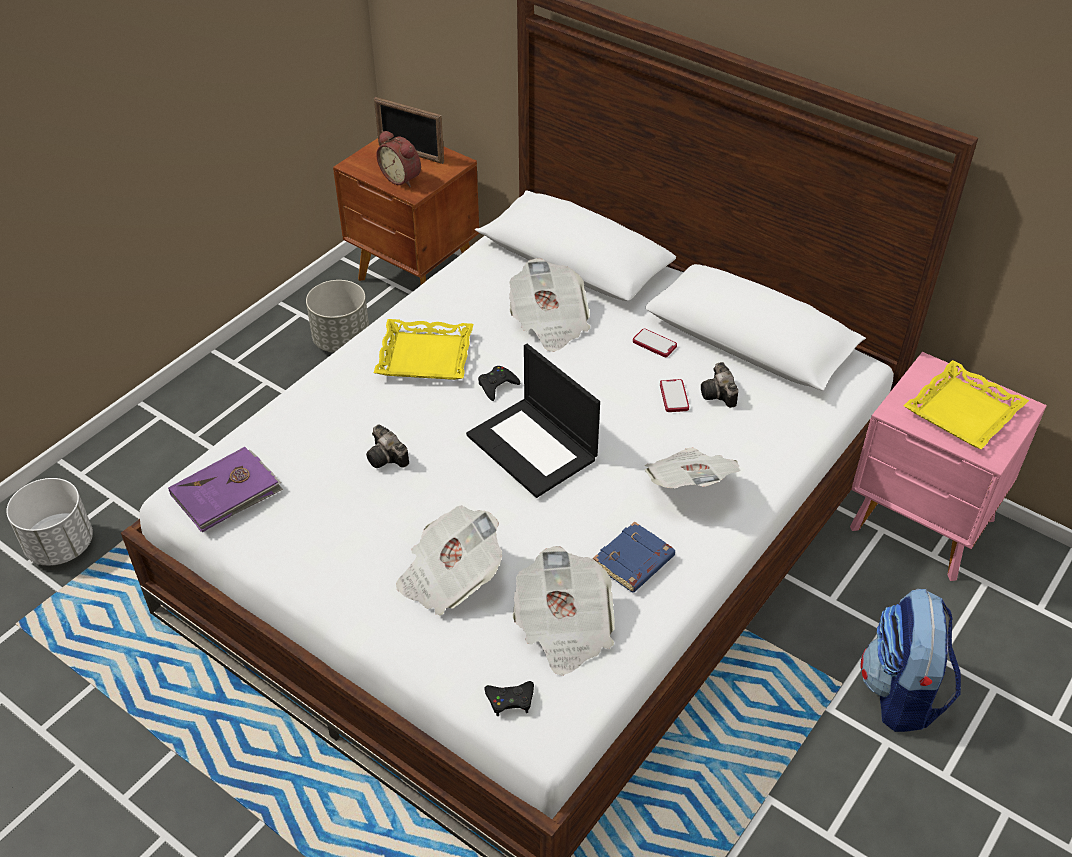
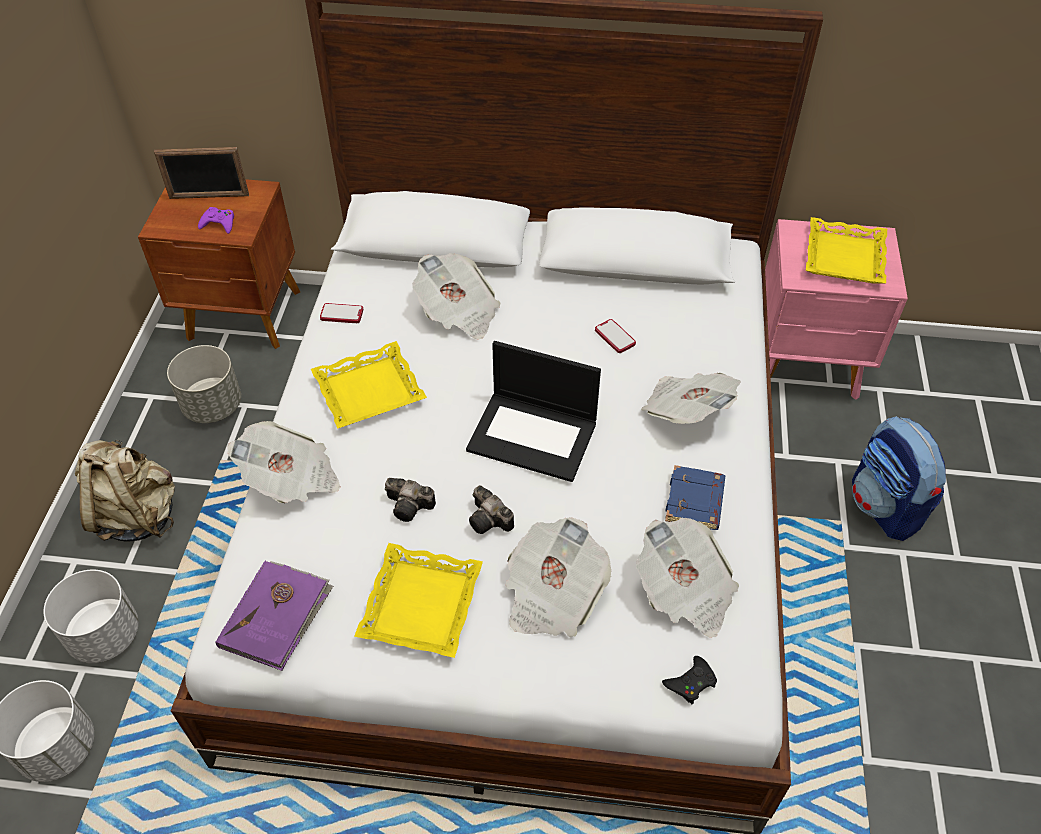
camera: 30 degrees left, 5 degrees up
(145, 480) = (105, 635): none -> white planter
(227, 401) = (137, 515): none -> beige backpack
(314, 399) = (291, 479): none -> newspaper
(339, 535) = (422, 605): none -> yellow tray
(402, 178) = (219, 223): alarm clock -> purple game controller
(497, 385) = (457, 391): black game controller -> none
(654, 344) = (563, 296): phone -> phone (342, 314)
(719, 395) = (650, 320): camera -> camera (490, 521)

